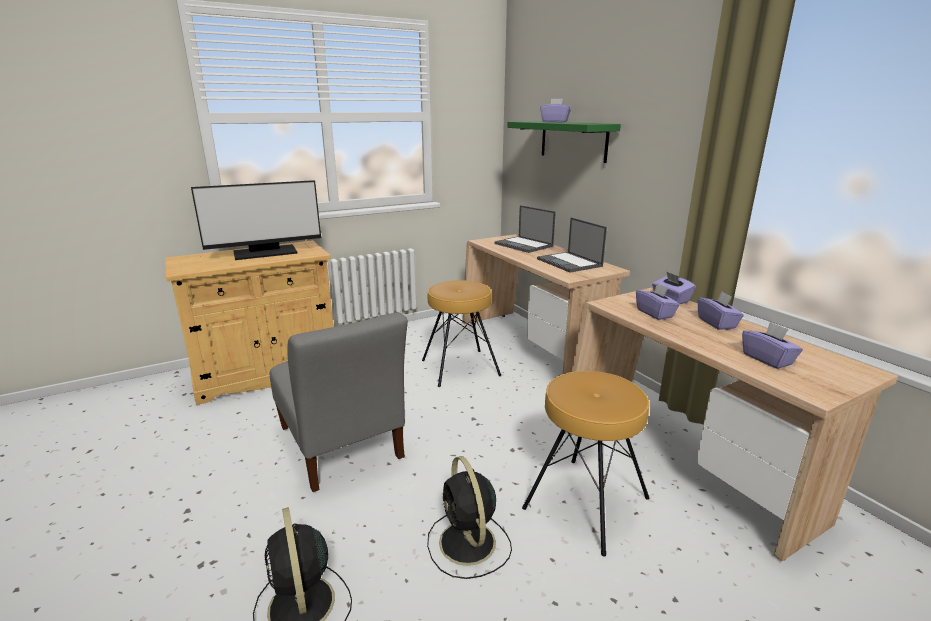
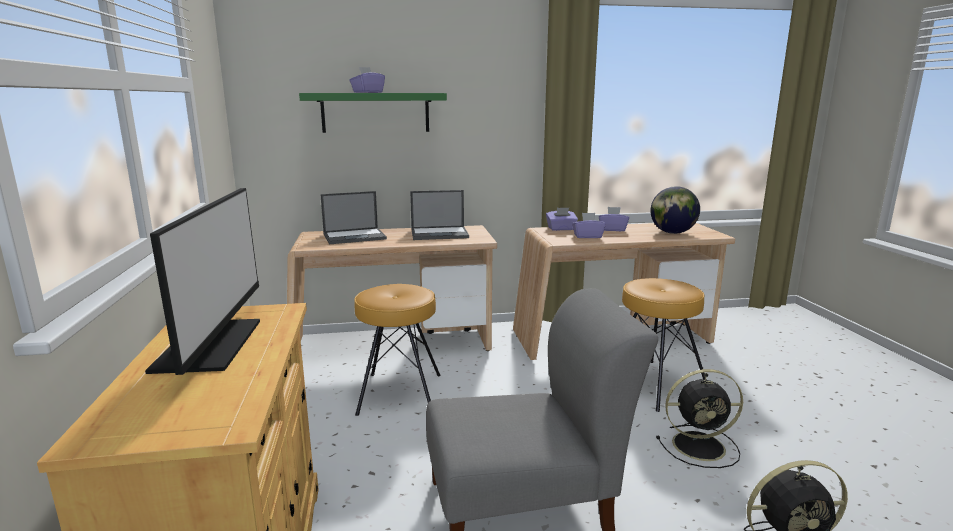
camera: 70 degrees left, 5 degrees down
(767, 359) = (672, 233): purple tissue box -> globe

